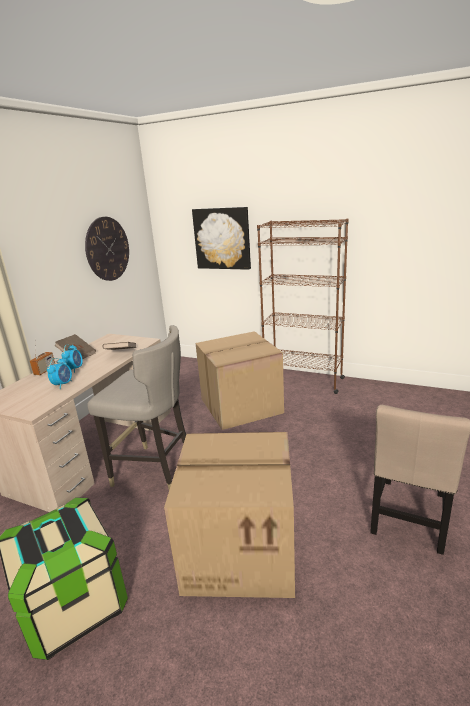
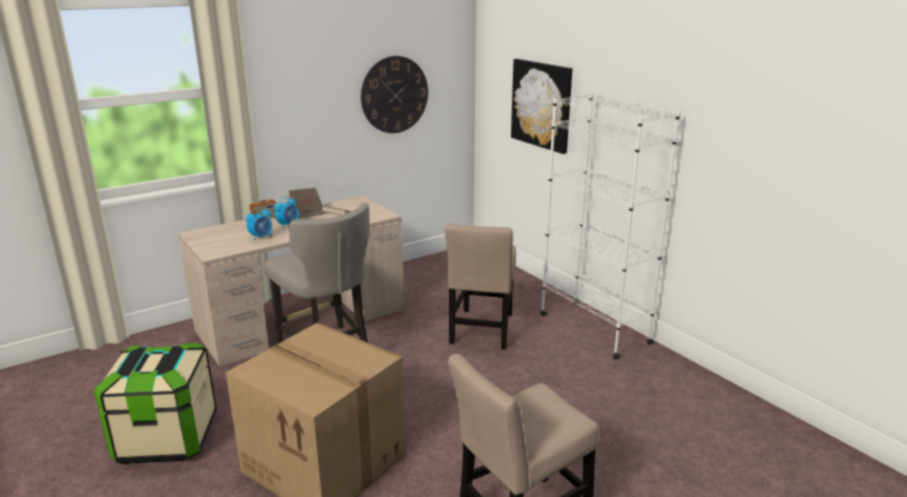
camera: 30 degrees right, 0 degrees up
(240, 406) = (482, 331): cardboard box -> beige chair
(303, 381) = (594, 328): brown bookcase -> white bookcase

